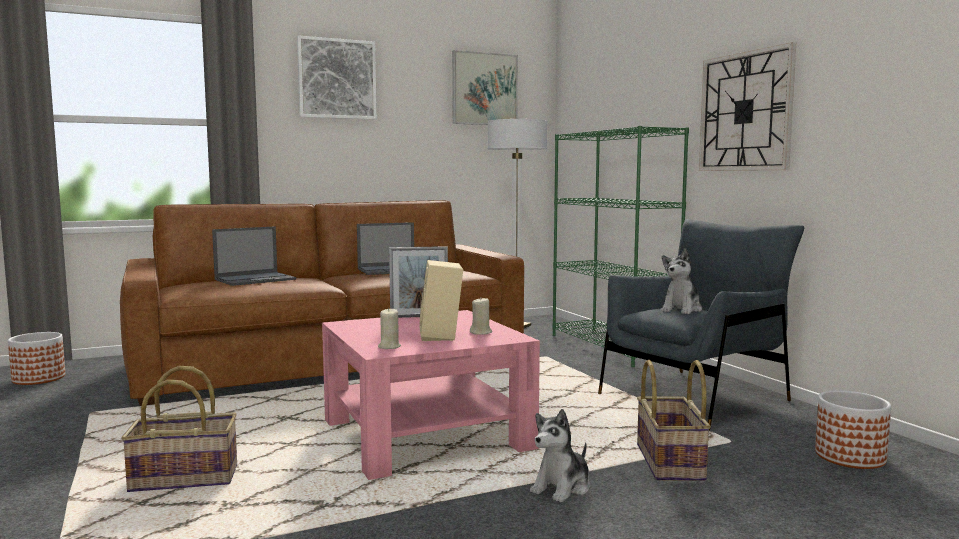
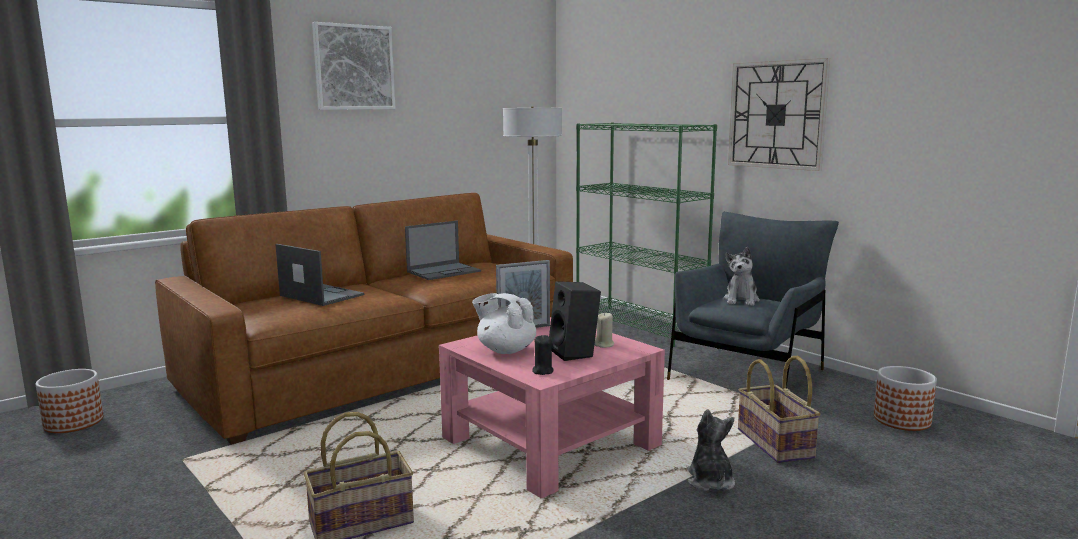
camera: 15 degrees left, 5 degrees up
(256, 279) = (320, 295): laptop -> laptop turned 90 degrees counterclockwise
(377, 330) = (505, 350): none -> white teapot
(389, 346) = (542, 371): beige candle -> black candle
(442, 336) = (575, 353): beige speaker -> black speaker
(484, 89) = (494, 73): picture -> none
(562, 487) = (710, 481): plush toy -> plush toy turned 150 degrees clockwise

